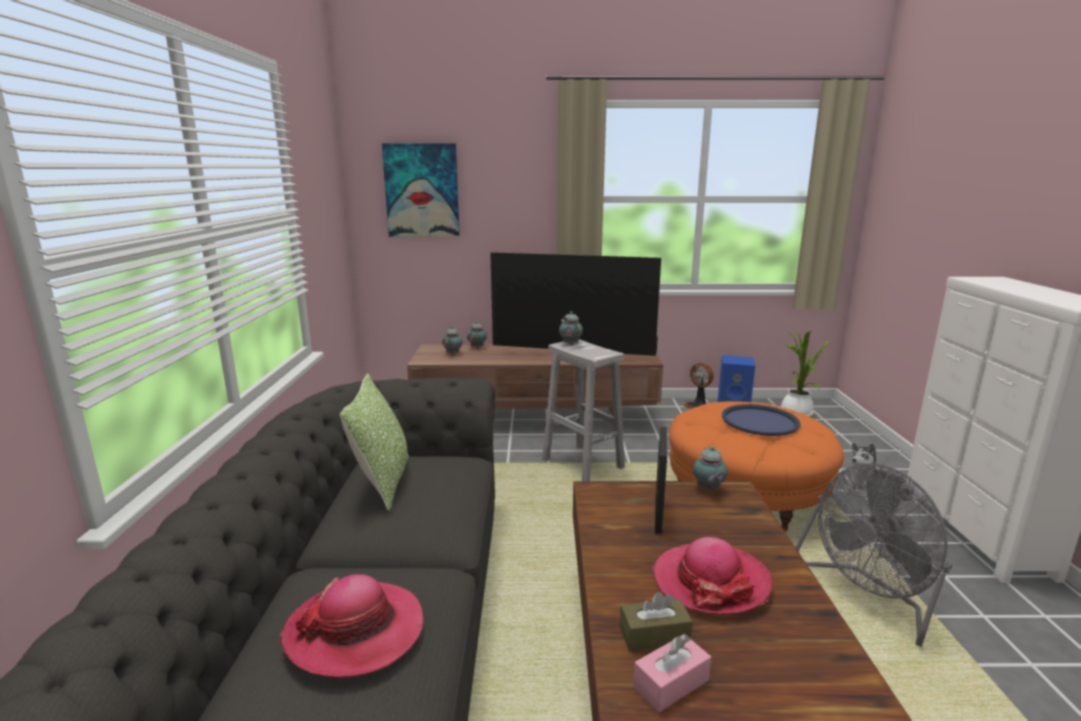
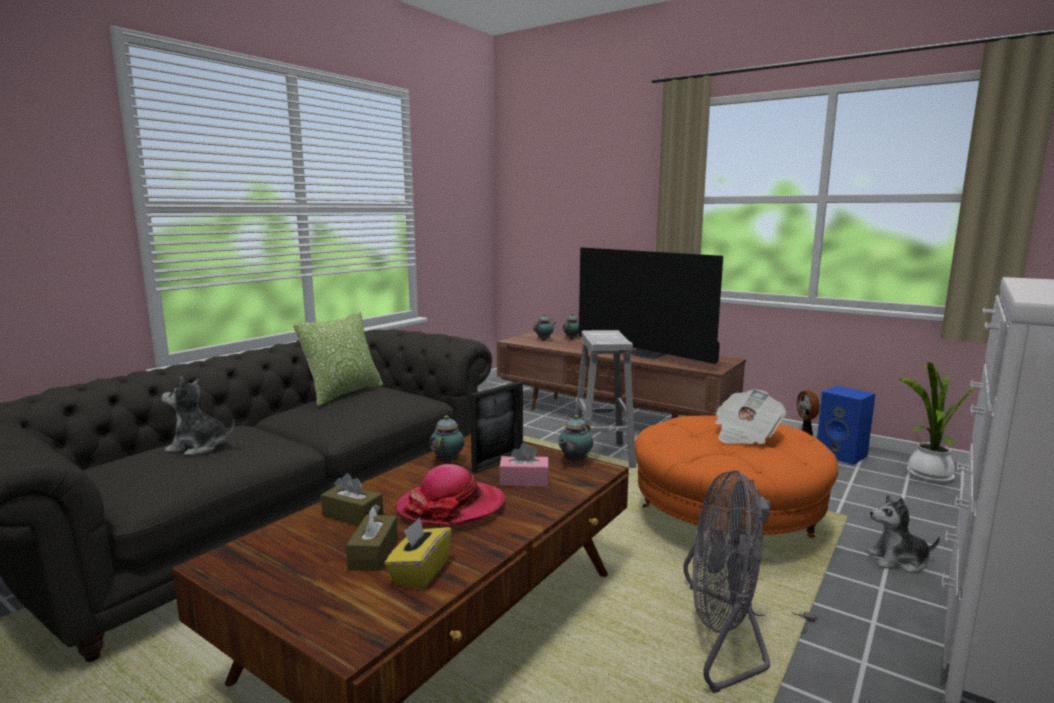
camera: 35 degrees right, 5 degrees down
(355, 631) = (199, 447): hat -> plush toy
(422, 190) = (550, 193): picture -> none
(570, 343) = (601, 332): teapot -> teapot (448, 461)
(671, 683) = (312, 538): pink tissue box -> pink tissue box (524, 481)
(751, 668) = (373, 553): none -> brown tissue box
(760, 421) = (745, 435): blue tray -> newspaper
(818, 666) = (420, 572): none -> yellow tissue box

